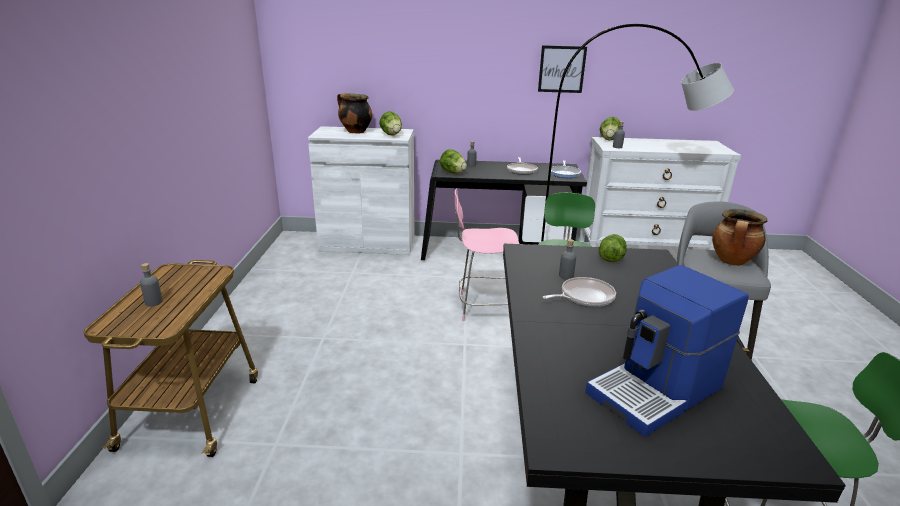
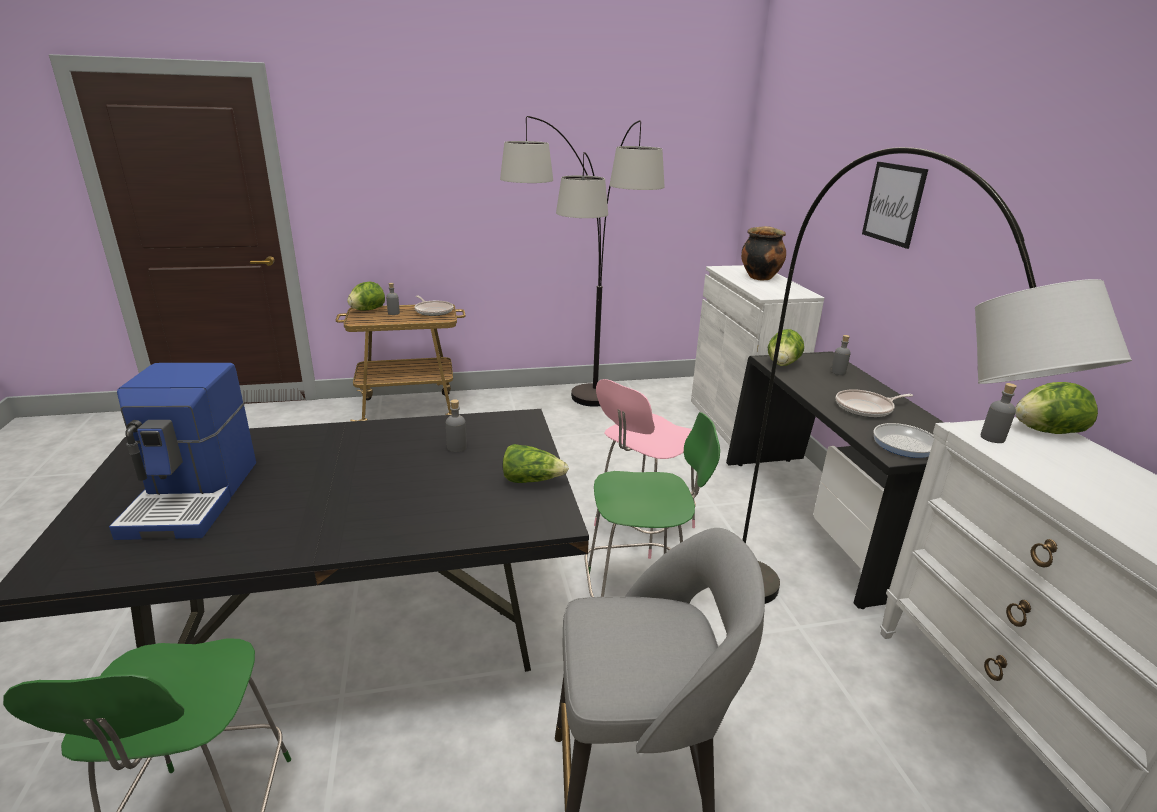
camera: 75 degrees right, 0 degrees up
(311, 303) = (580, 420): none -> floor lamp
(391, 135) = (772, 291): lettuce -> lettuce (367, 310)
(484, 307) = (641, 528): pink chair -> pink chair turned 120 degrees counterclockwise
(561, 69) = (1028, 253): picture -> picture (893, 204)
(584, 297) = (401, 459): frying pan -> frying pan (433, 311)
(657, 391) = (195, 497): coffee machine -> coffee machine turned 135 degrees counterclockwise
(732, 261) = (650, 655): cooking pot -> none

